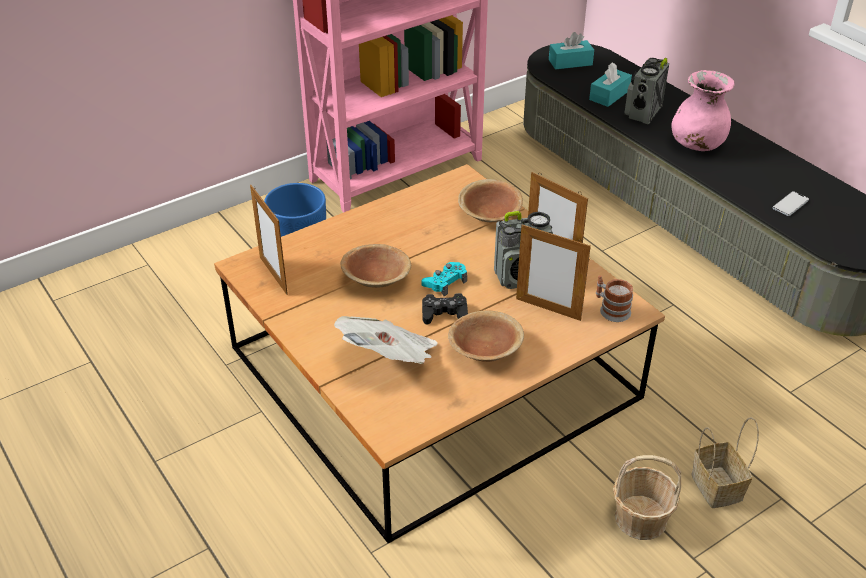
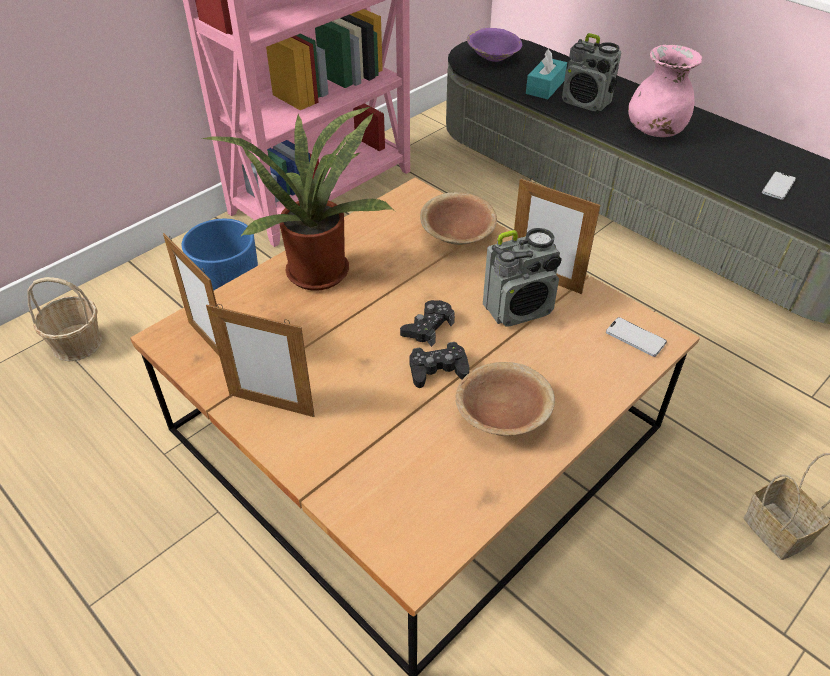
camera: 10 degrees left, 5 degrees up
(369, 228) = (318, 268): none -> potted plant
(376, 279) = (342, 334): brown bowl -> none
(390, 358) = (384, 444): newspaper -> none
(445, 282) = (428, 327): turquoise game controller -> black game controller
(548, 309) = (562, 347): picture frame -> picture frame (271, 405)
(570, 62) = (493, 57): turquoise tissue box -> purple bowl
(611, 309) = (635, 338): mug -> phone
(640, 518) = (705, 587): basket -> basket (77, 343)
(642, 113) = (586, 102): radio -> radio turned 75 degrees counterclockwise

